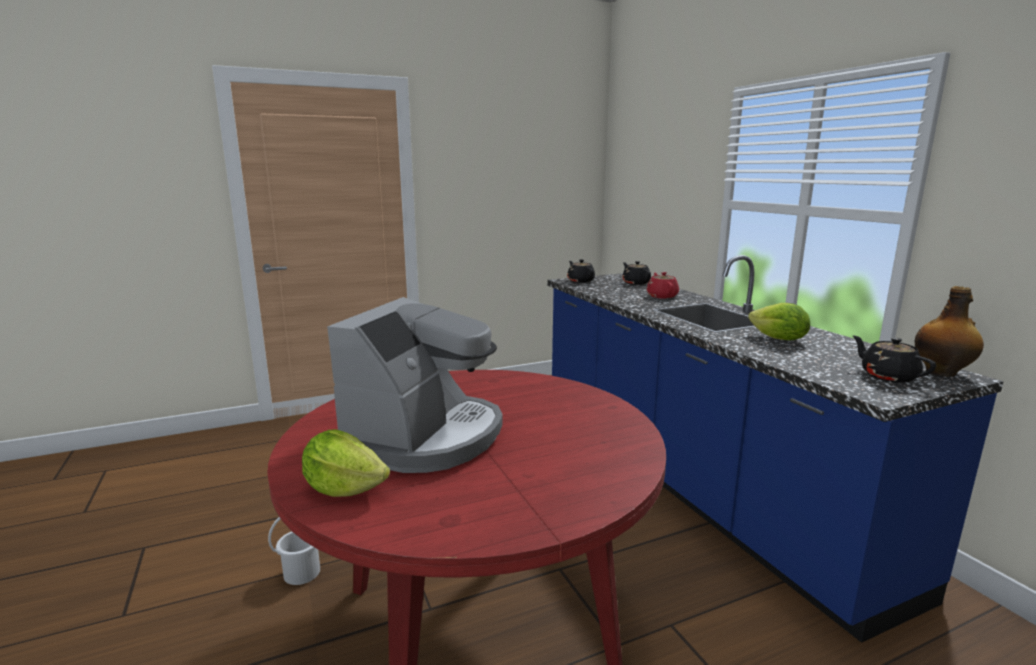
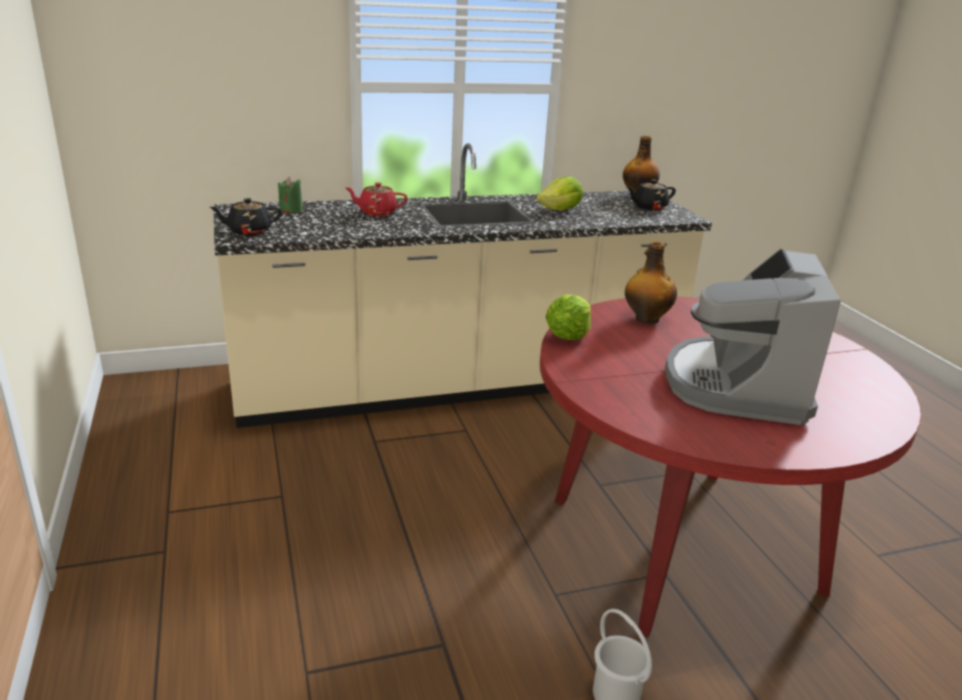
camera: 85 degrees left, 10 degrees up
(344, 488) = (850, 422): lettuce -> lettuce (568, 335)
(425, 437) = (737, 385): coffee machine -> coffee machine turned 105 degrees counterclockwise
(569, 405) = (646, 318): none -> bottle
(635, 283) = (291, 210): black teapot -> green candle
(688, 480) = (459, 386): blue counter -> beige counter

